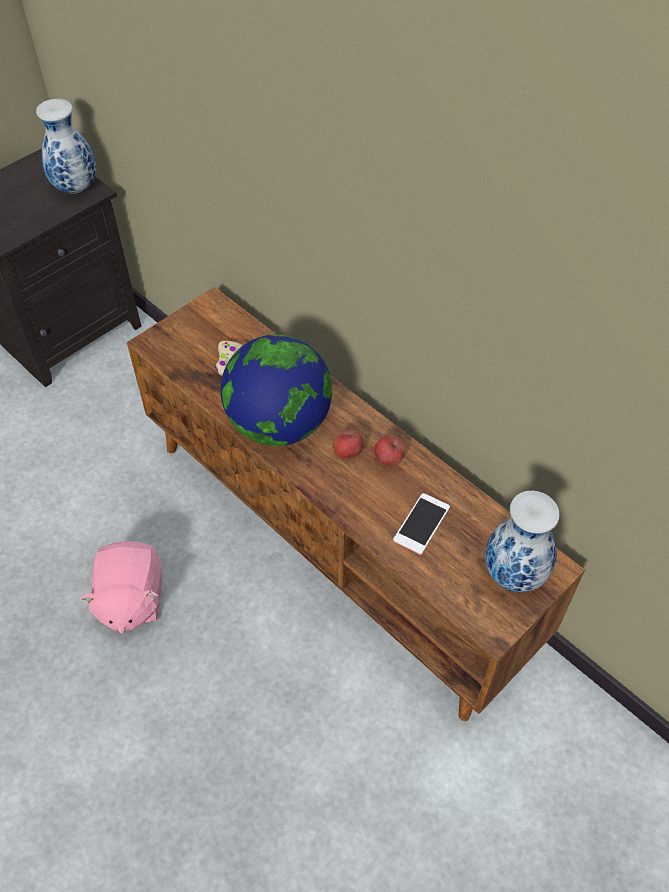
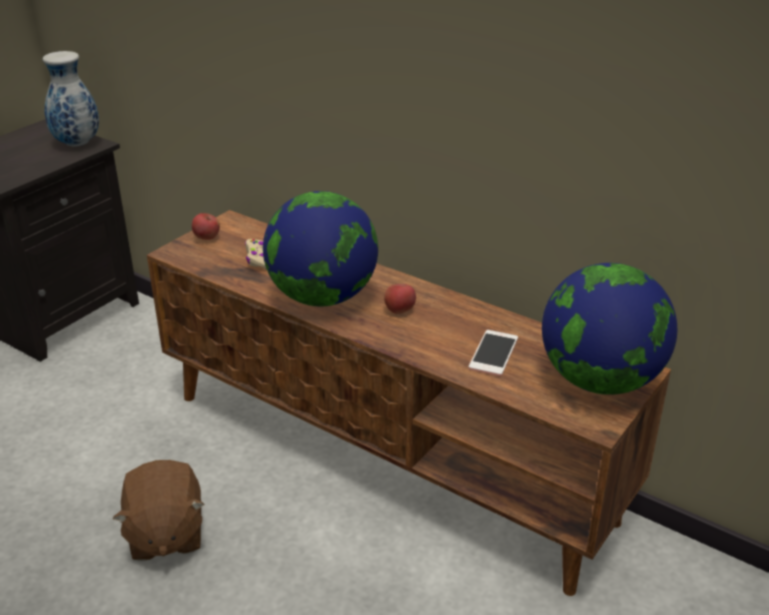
camera: 10 degrees left, 20 degrees down
(130, 599) = (165, 534): pink plush toy -> brown plush toy
(388, 459) = (443, 310): apple -> apple (207, 238)
(512, 574) = (600, 380): vase -> globe

